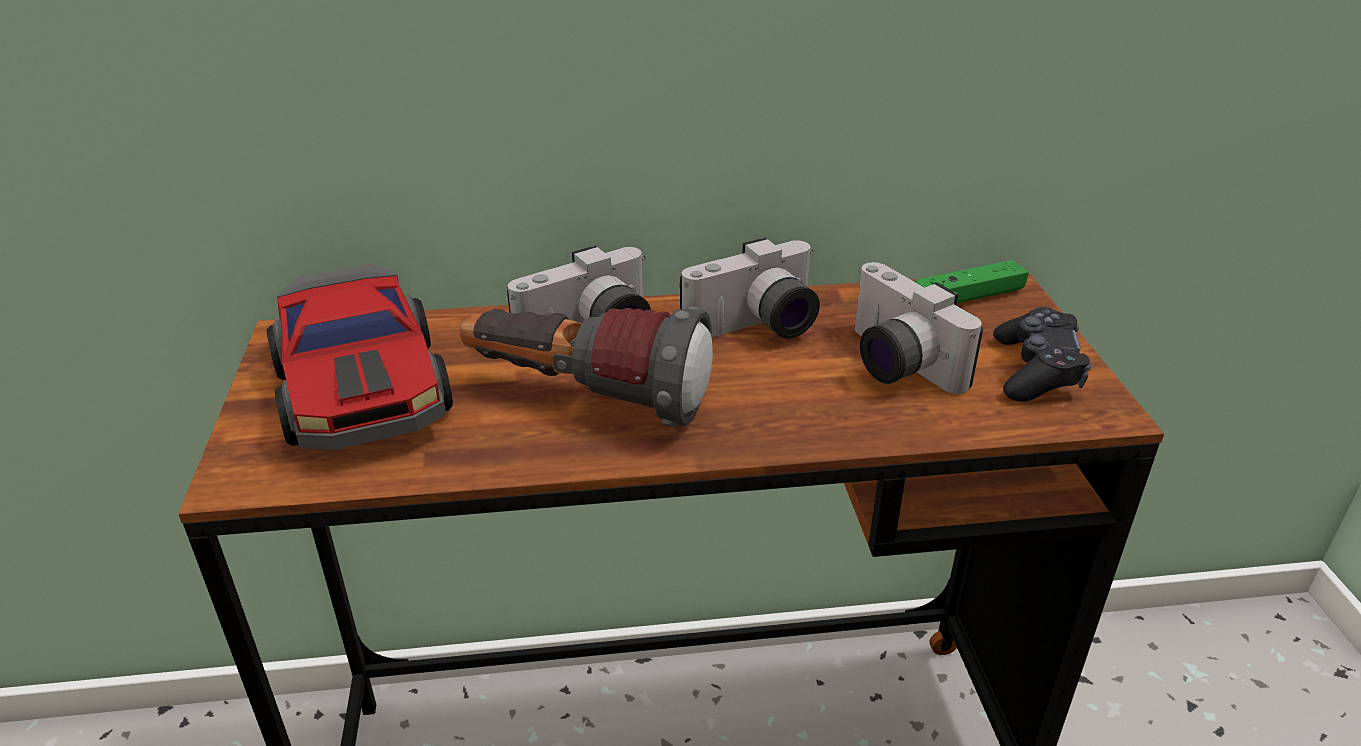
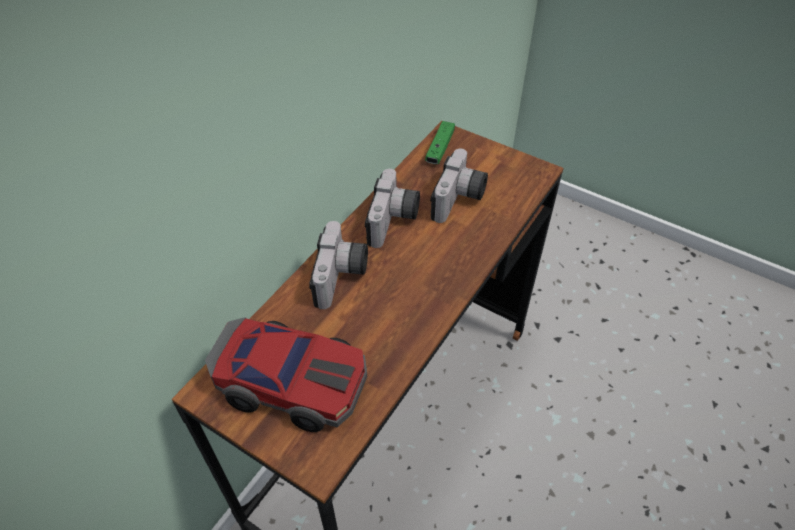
camera: 50 degrees left, 15 degrees up
(586, 398) = (385, 305): flashlight -> none
(893, 364) = (459, 200): camera -> camera turned 75 degrees counterclockwise
(1036, 370) = (502, 168): black game controller -> none

